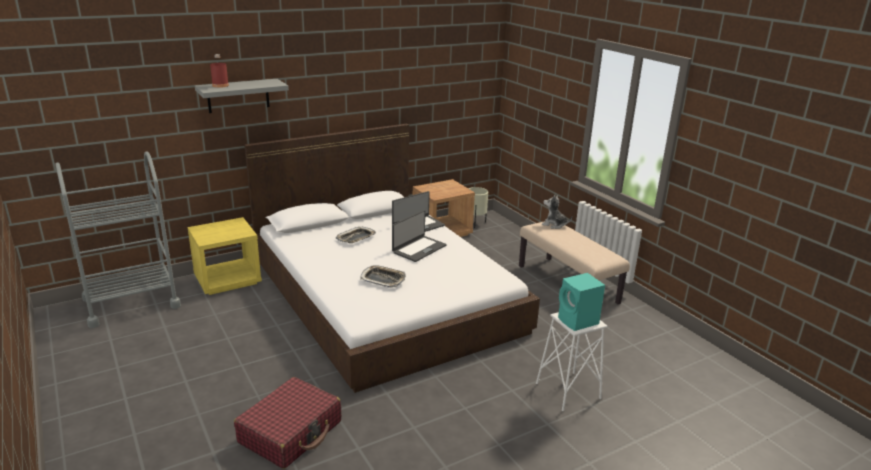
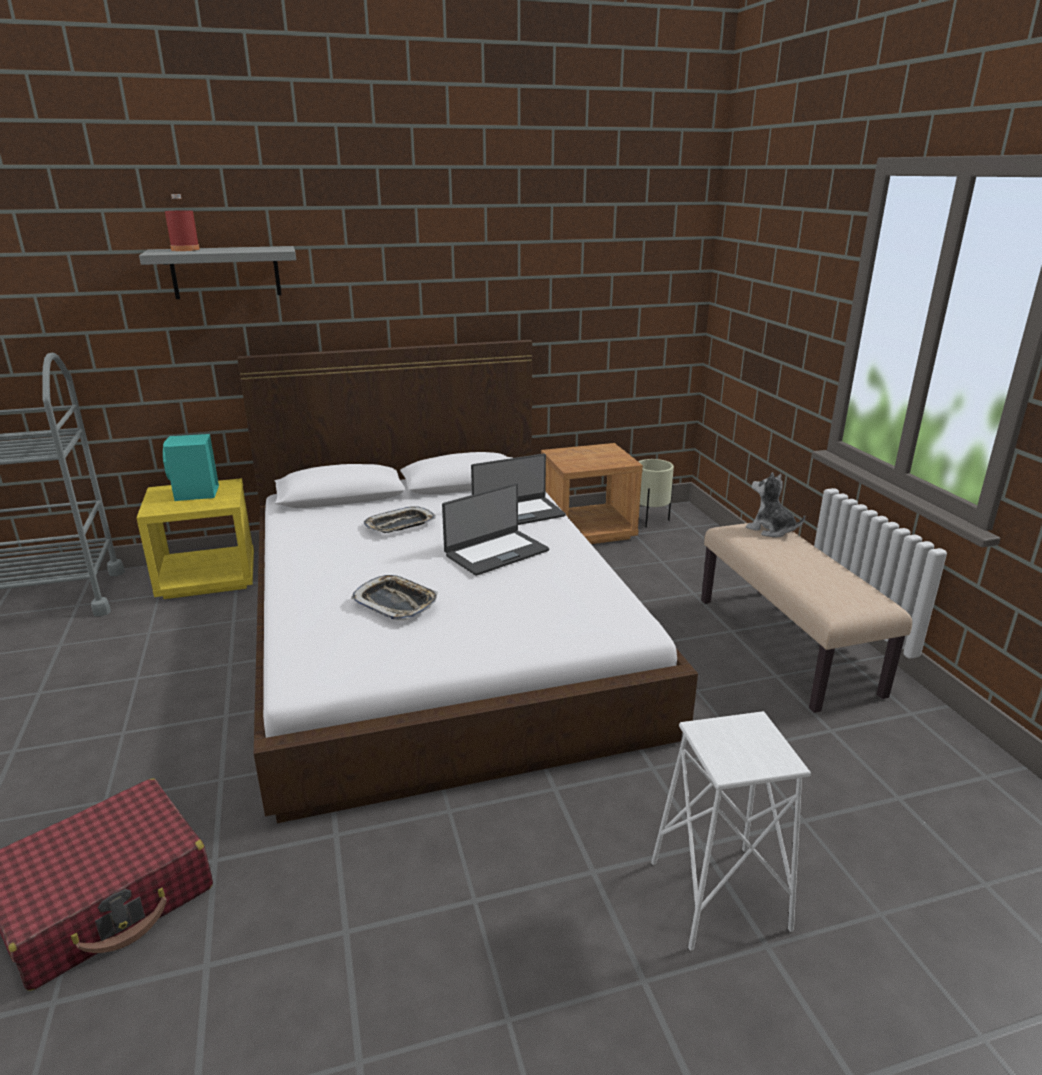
camera: 15 degrees right, 0 degrees up
(578, 321) = (740, 752): turquoise speaker -> turquoise speaker (196, 494)

